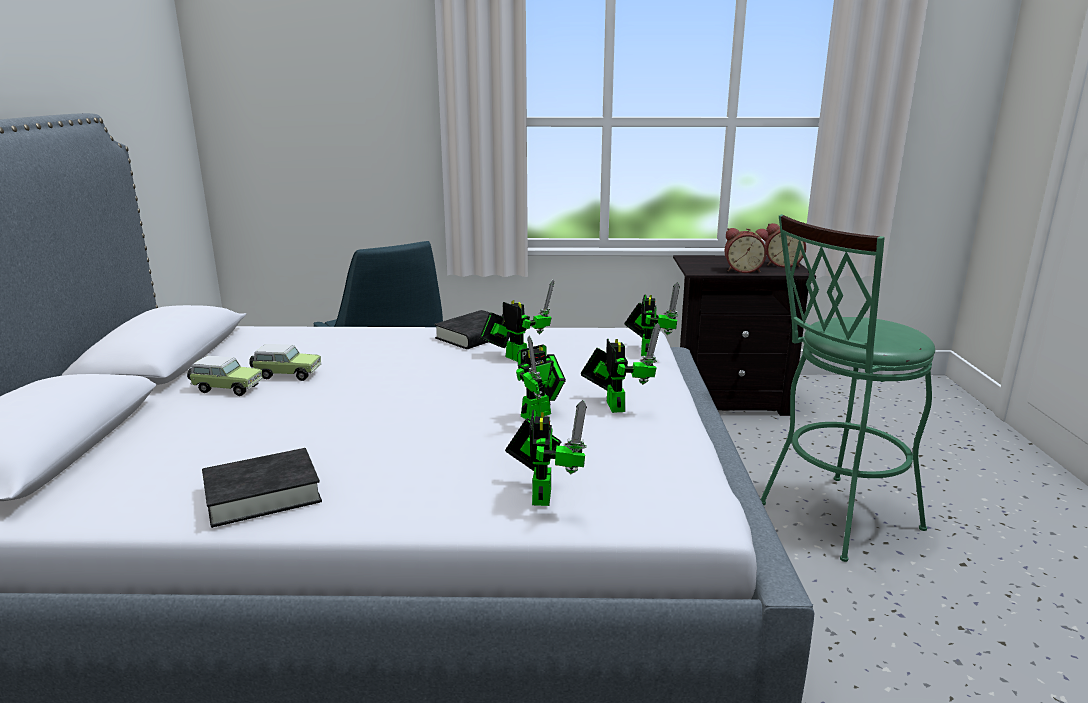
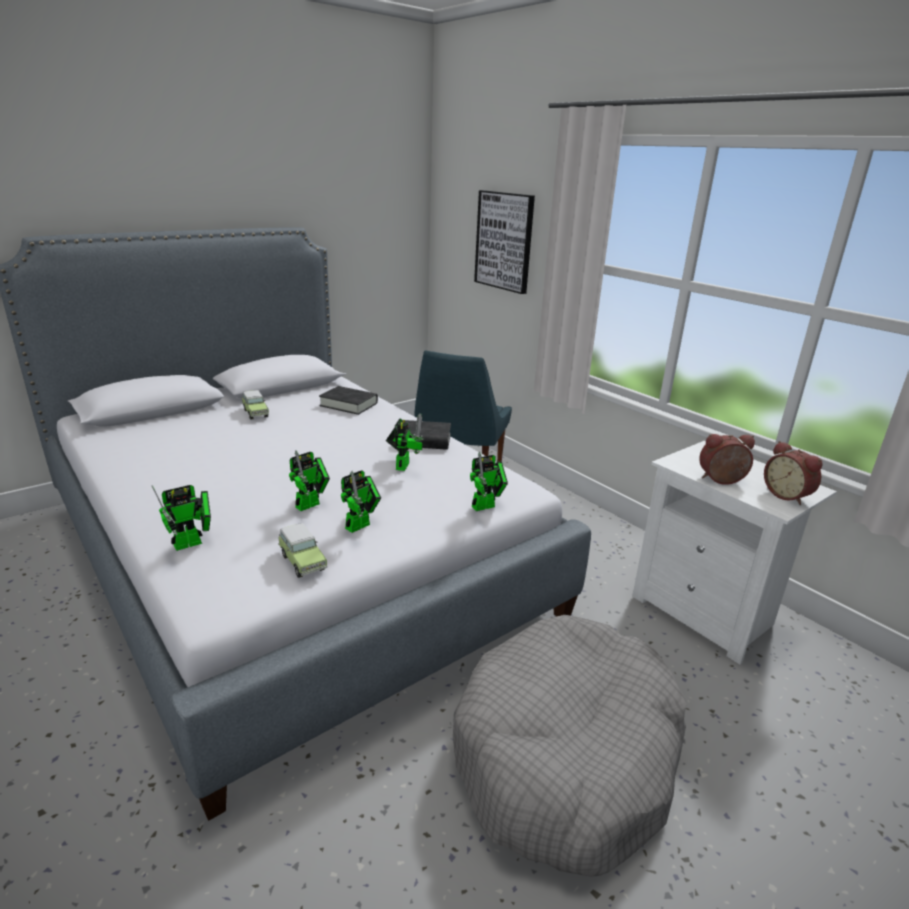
camera: 50 degrees right, 5 degrees up
(262, 494) = (138, 470): black book -> black book (348, 404)
(286, 375) = (290, 417): toy car -> toy car (302, 561)
(349, 111) = (504, 241): none -> picture
(540, 413) = (311, 504): toy robot -> toy robot turned 60 degrees counterclockwise
(729, 399) = (706, 612): black nightstand -> white nightstand
(743, 270) = (722, 481): alarm clock -> alarm clock turned 120 degrees clockwise
(829, 519) = (566, 755): green stool -> grey dog bed

